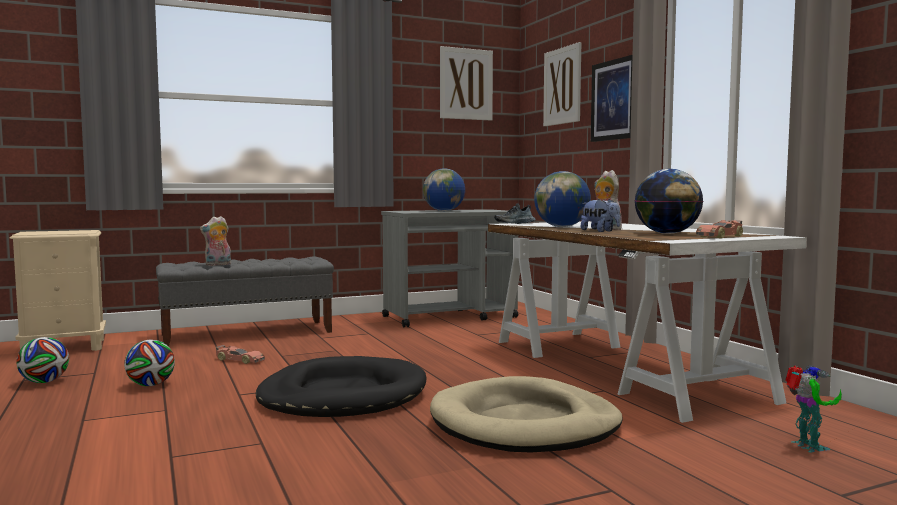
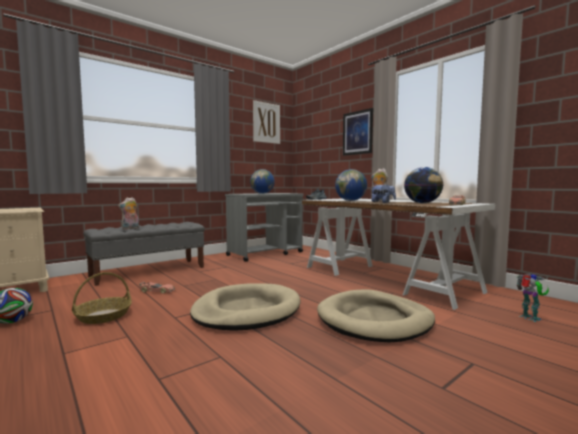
camera: 15 degrees left, 0 degrees up
(150, 385) = (103, 316): football -> basket
(343, 395) = (246, 311): black dog bed -> beige dog bed
(562, 86) = (322, 125): picture -> none

